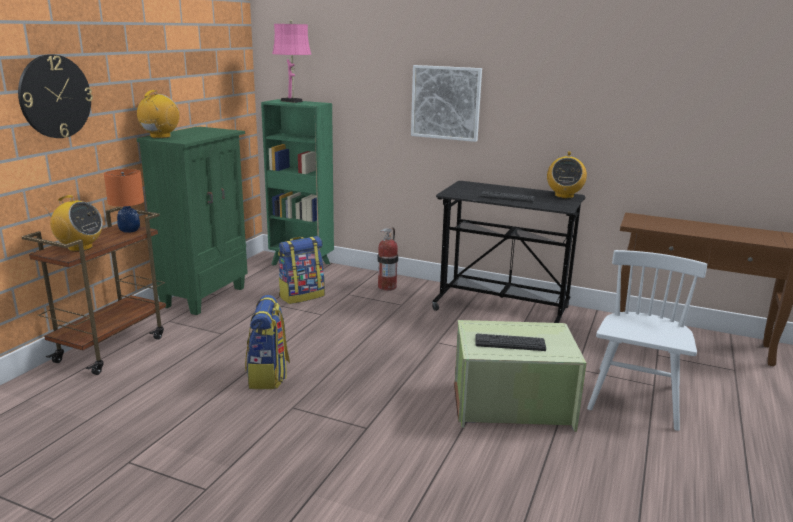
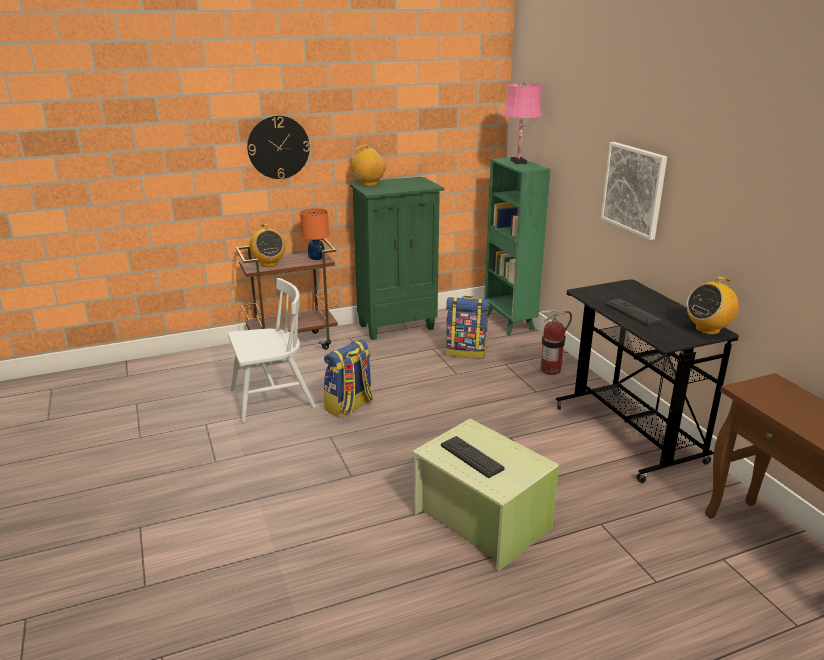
camera: 45 degrees right, 5 degrees up
(635, 398) = (611, 580): white chair -> white chair (271, 399)

